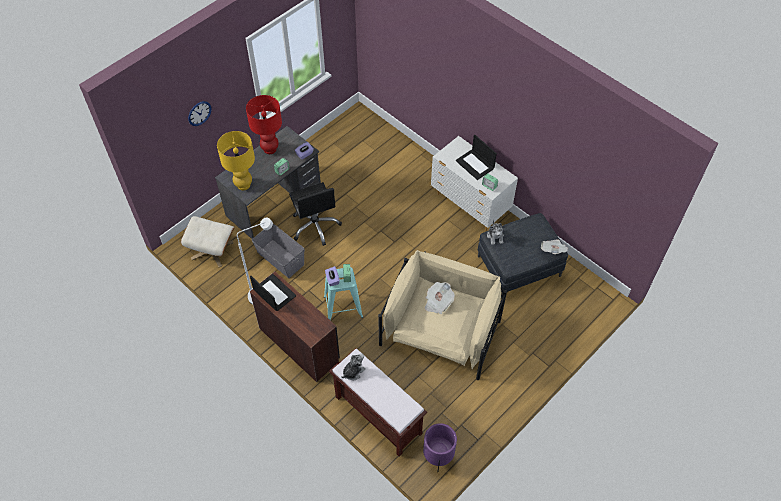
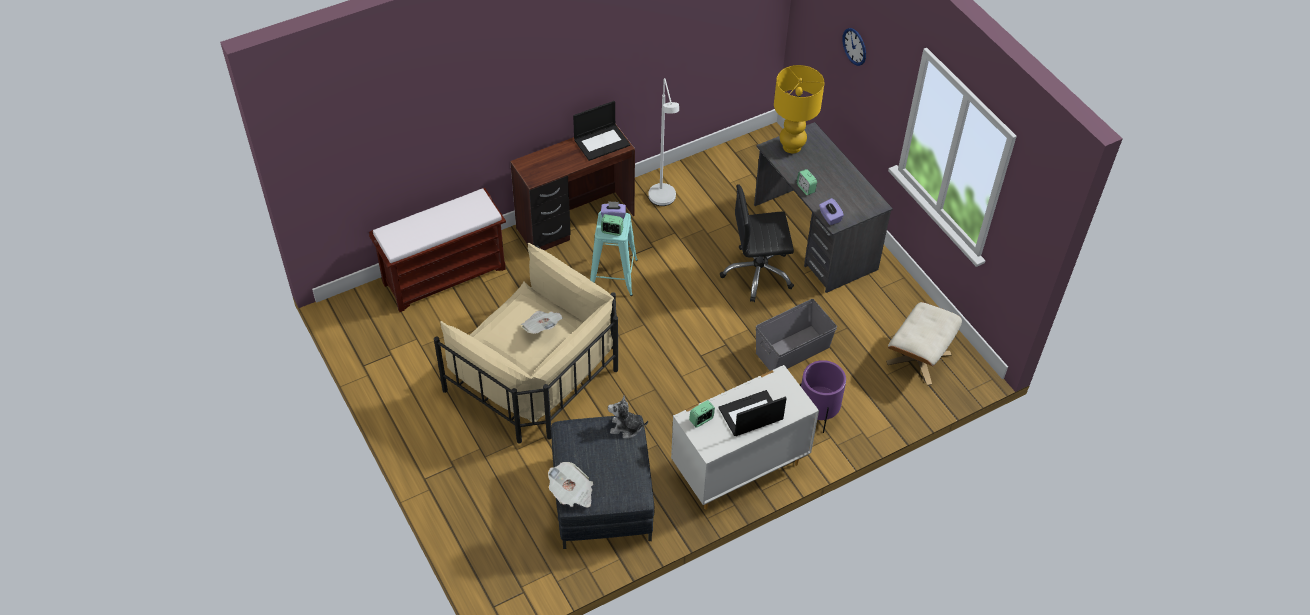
camera: 105 degrees right, 5 degrees down
(212, 250) = (751, 164): beige ottoman -> beige ottoman (919, 358)
(270, 149) = (850, 183): red table lamp -> none
(280, 258) = (715, 227): grey storage box -> grey storage box (793, 350)
(353, 371) = (470, 205): plush toy -> none
(438, 456) = (363, 320): purple planter -> purple planter (817, 415)

